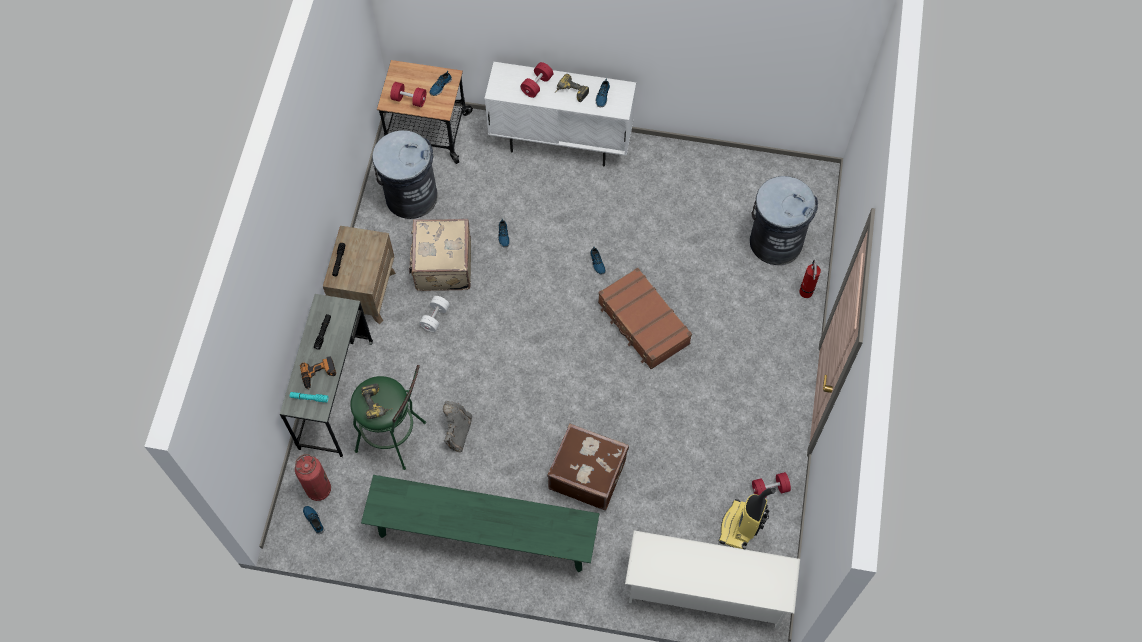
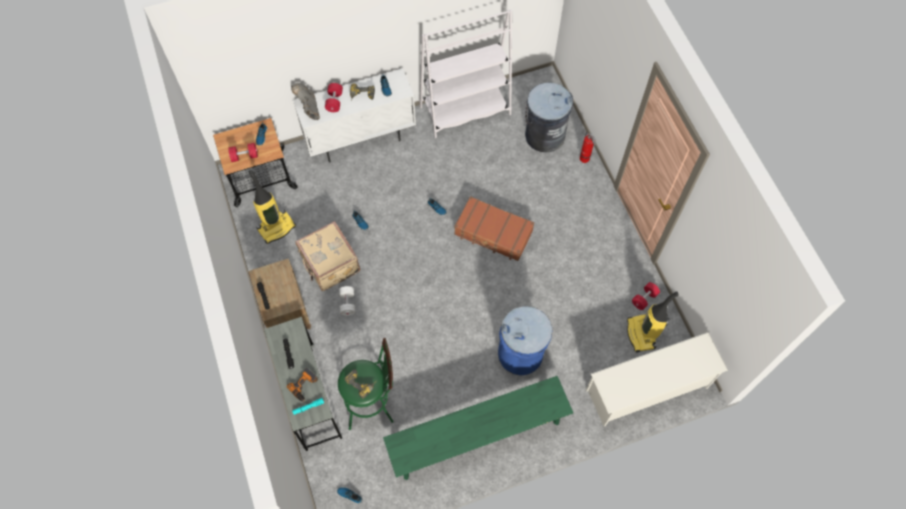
camera: 30 degrees left, 0 degrees up
(318, 489) = (339, 471): fire extinguisher -> none
(411, 196) = (276, 227): grey trash can -> vacuum cleaner
(457, 431) = (414, 374): grey boot -> grey boot (309, 108)
(587, 473) = (520, 354): brown suitcase -> blue trash can
(700, 168) = (465, 111): none -> white bookcase

